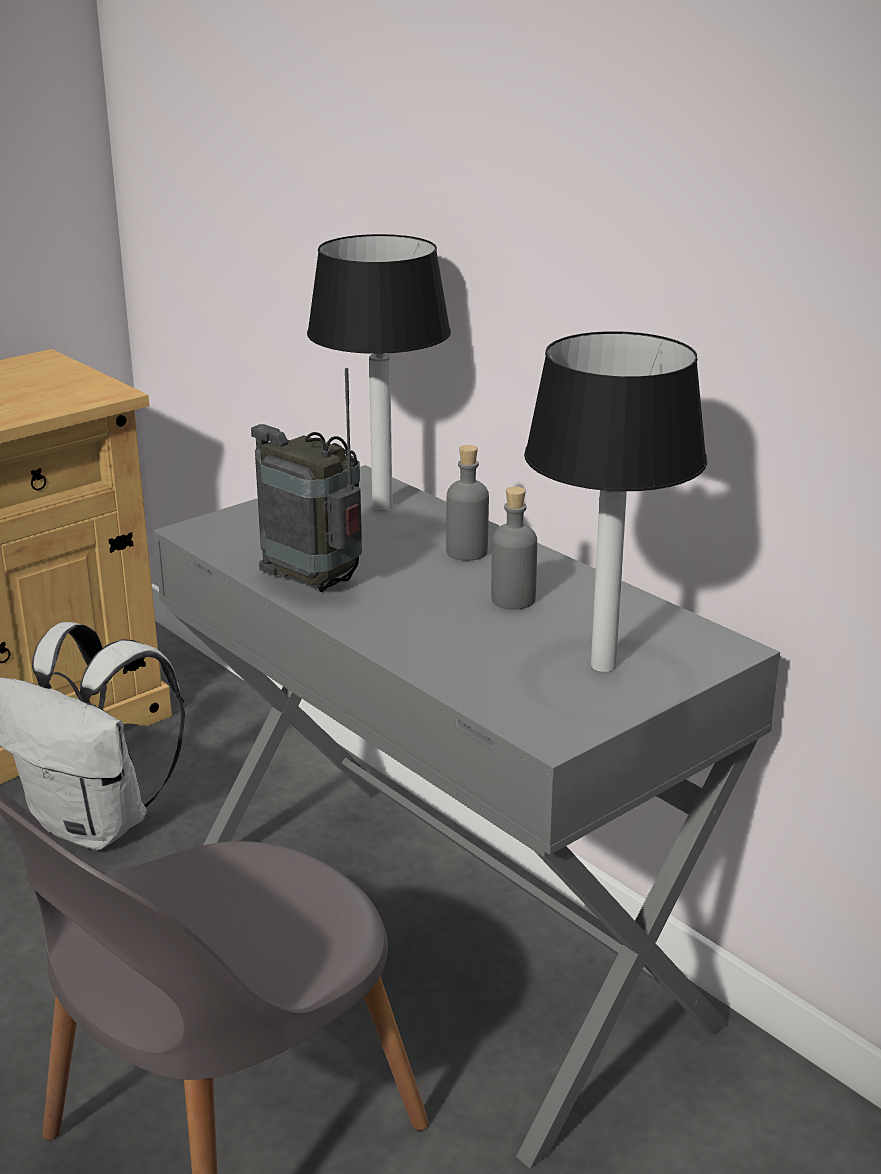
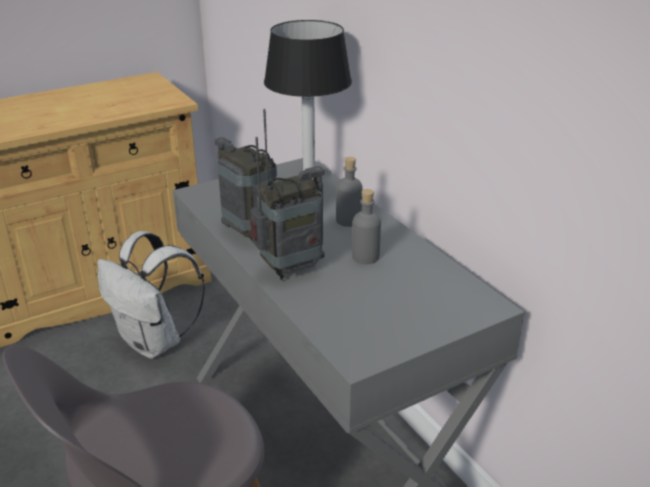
camera: 10 degrees right, 5 degrees up
(402, 627) = (291, 270): none -> radio
(602, 666) = (405, 311): table lamp -> none

